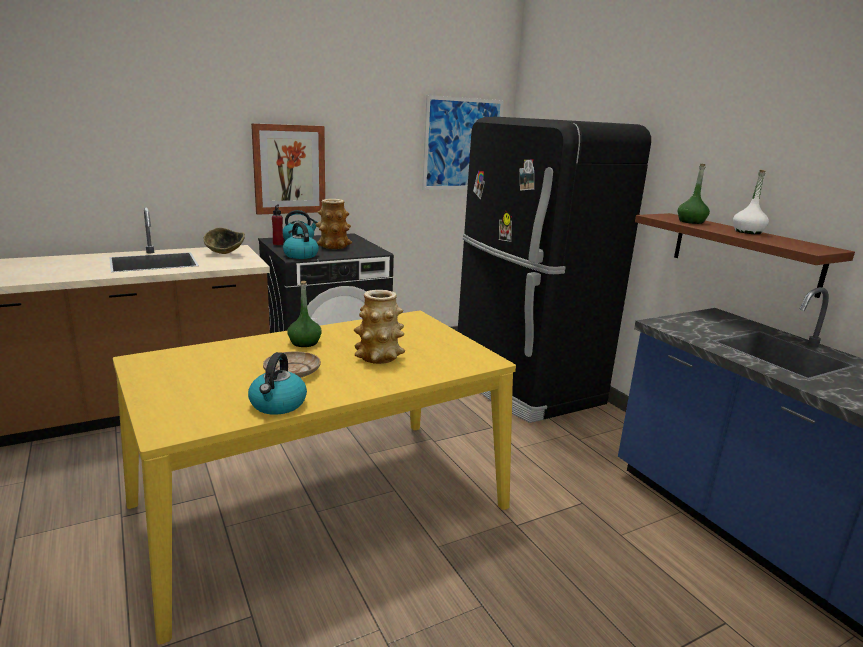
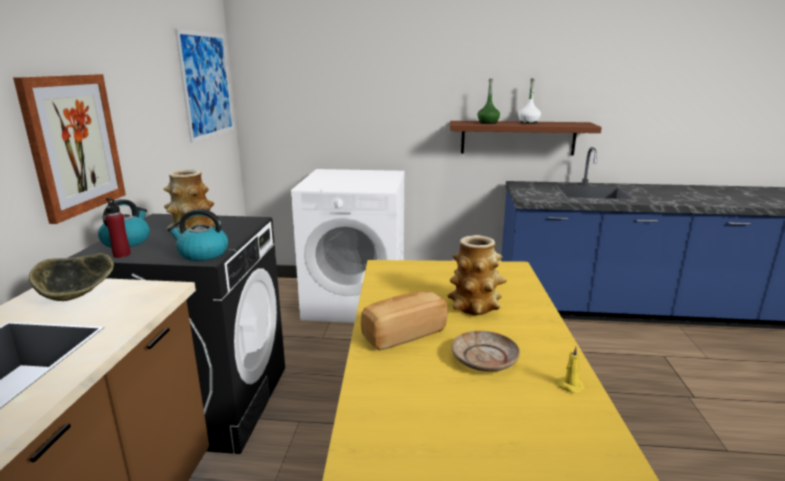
camera: 55 degrees left, 0 degrees up
(278, 404) = (568, 385): kettle -> yellow candle
(304, 342) = (403, 334): green bottle -> bread
(522, 385) = (356, 301): black fridge -> white washing machine

